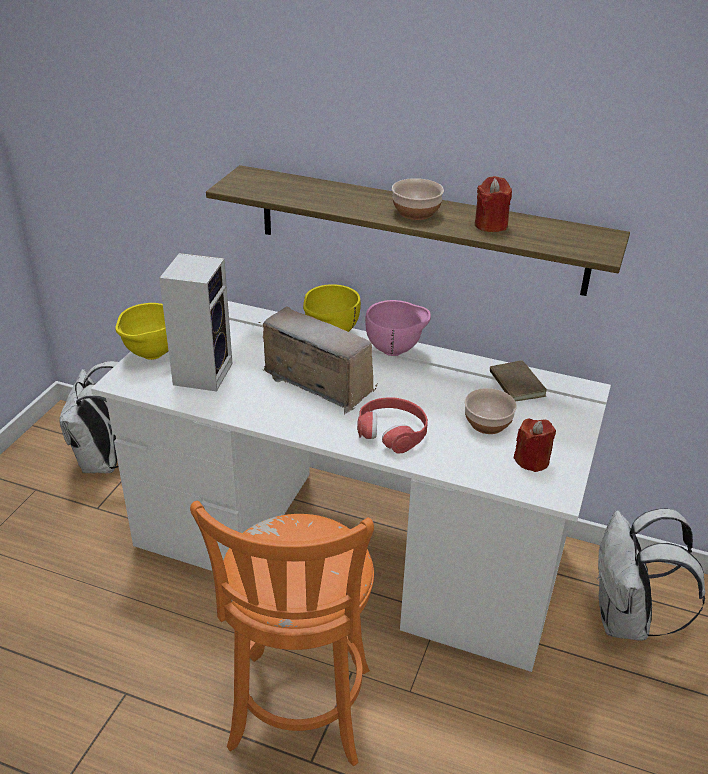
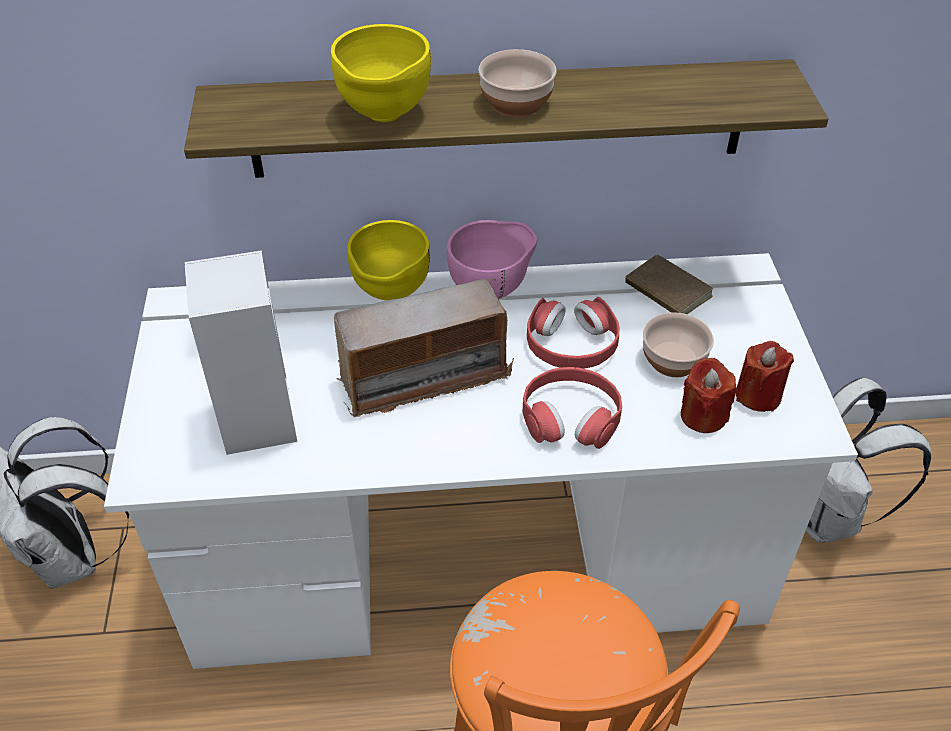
camera: 25 degrees left, 10 degrees up
(150, 356) = (158, 417): yellow bowl -> yellow bowl (384, 116)
(316, 382) = (424, 377): radio -> radio turned 150 degrees clockwise
(425, 394) = (571, 344): none -> red headphones
(490, 225) = (627, 96): red candle -> red candle (703, 416)

